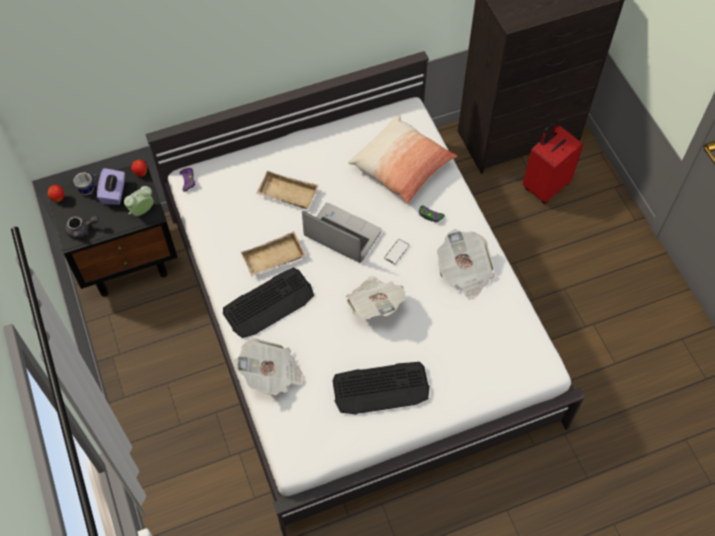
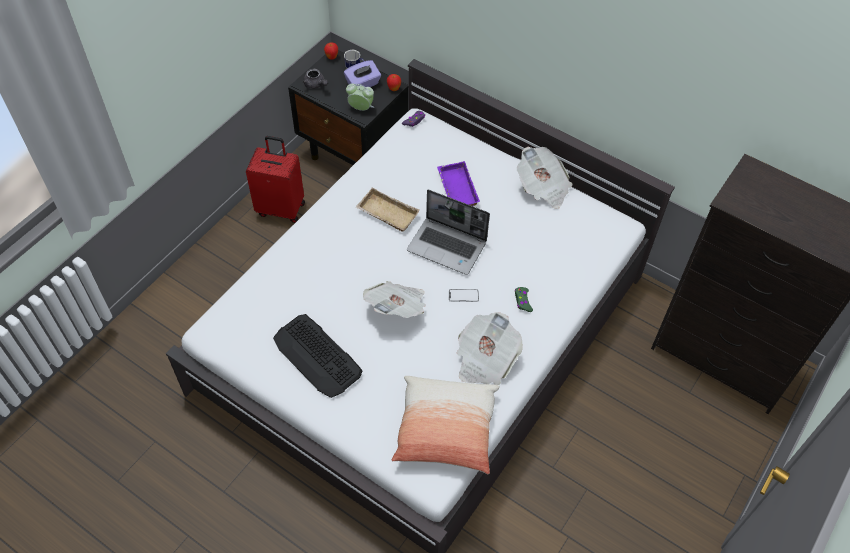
camera: 55 degrees right, 5 degrees down
(269, 303) = (342, 234): keyboard -> none
(272, 374) = (276, 272): newspaper -> newspaper (543, 187)
(286, 194) = (456, 188): beige tray -> purple tray
(341, 234) = (448, 246): laptop -> laptop turned 120 degrees clockwise
(402, 167) = (555, 253): pillow -> pillow (446, 431)
(545, 186) = (687, 410): red suitcase -> red suitcase (281, 208)

